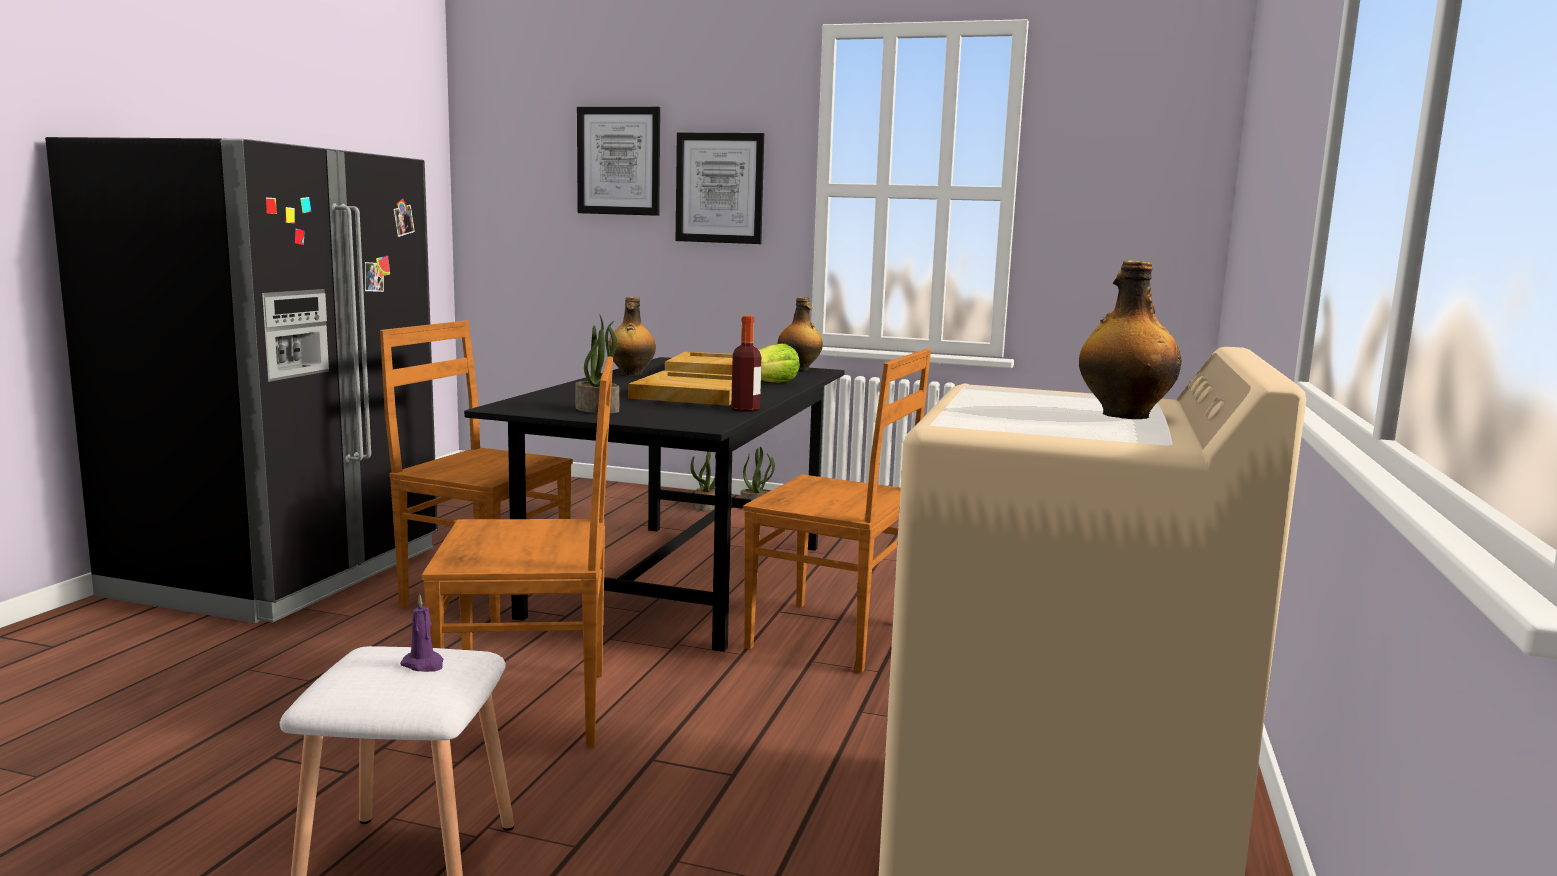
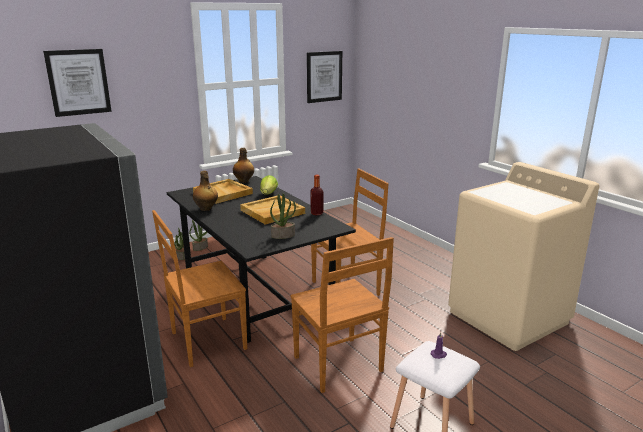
camera: 50 degrees left, 10 degrees up
(532, 709) = (339, 365): brown chair -> brown chair turned 120 degrees clockwise
(719, 188) = (145, 92): picture -> picture (324, 76)
(1123, 415) = (530, 193): bottle -> none

